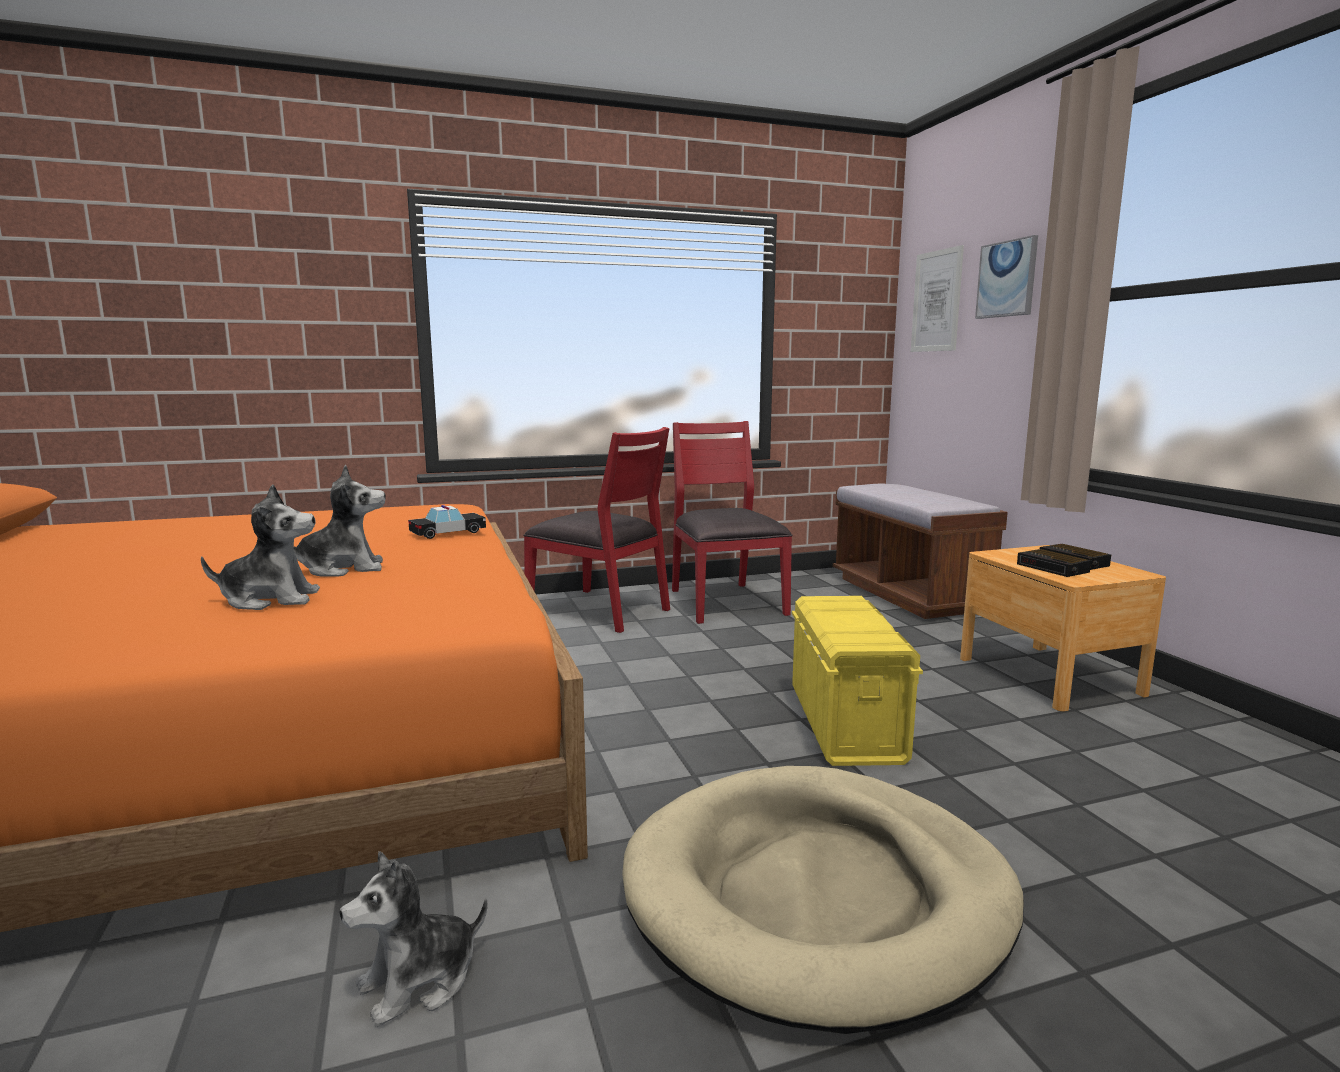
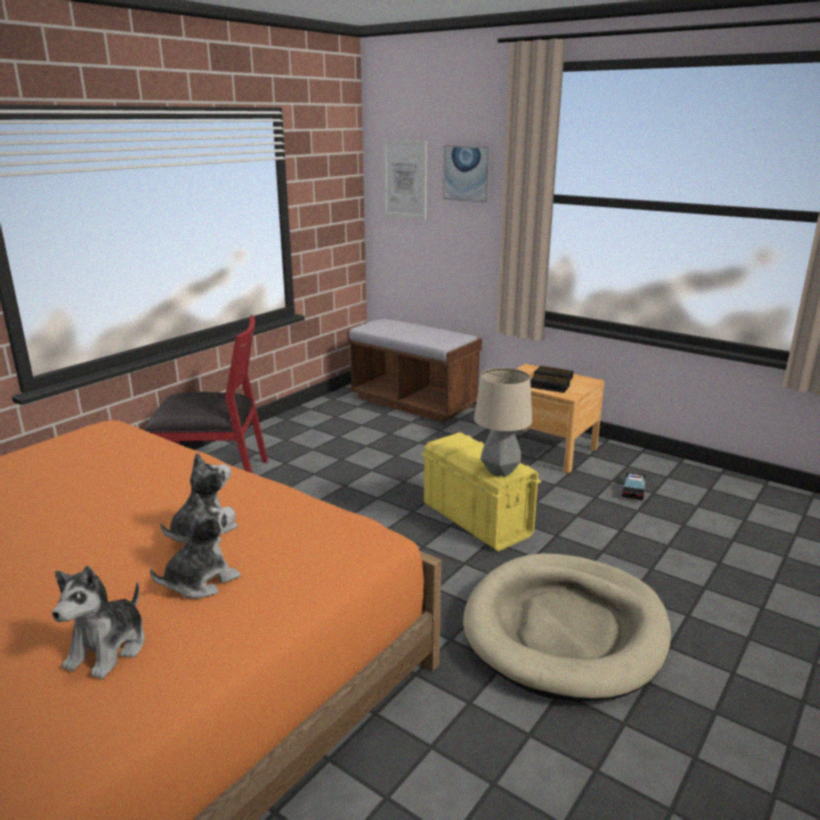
camera: 35 degrees left, 10 degrees up
(419, 981) = (440, 773): plush toy -> plush toy (109, 649)
(448, 533) = (182, 466): toy car -> toy car (633, 491)
(724, 602) = (300, 442): red chair -> none
(855, 639) = (500, 471): none -> table lamp

